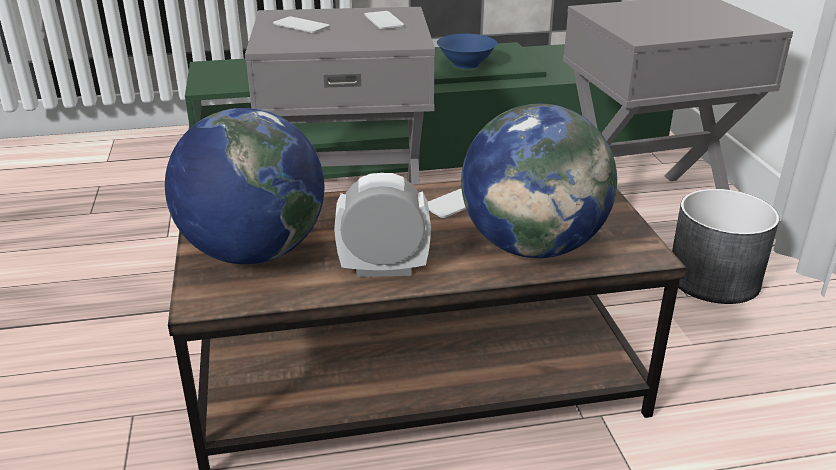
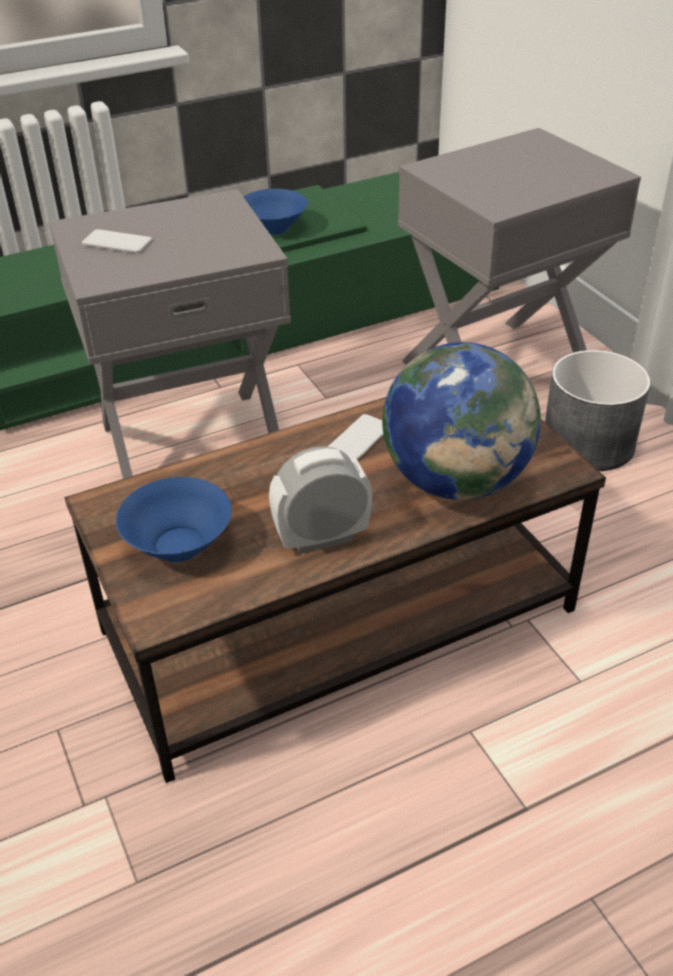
camera: 15 degrees left, 10 degrees up
(253, 252) = (177, 545): globe -> blue bowl
(384, 21) = (208, 221): phone -> none

